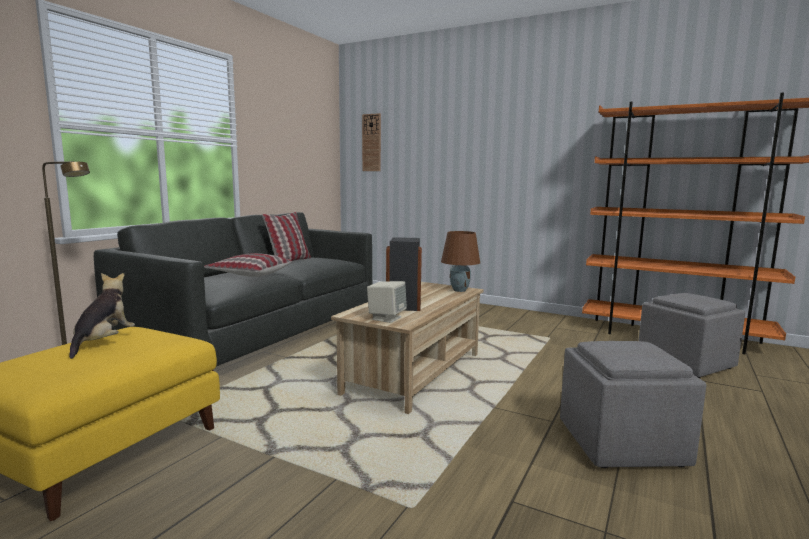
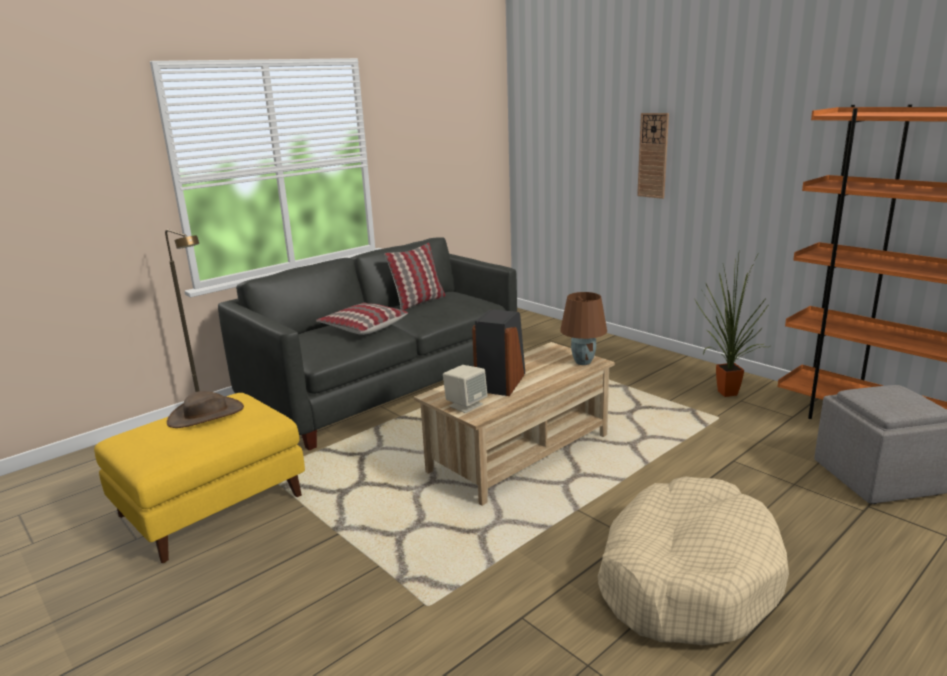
camera: 20 degrees right, 10 degrees up
(103, 342) = (206, 415): plush toy -> brown hat
(371, 142) = (544, 132): wall clock -> wall clock (653, 155)
(540, 324) = (723, 393): none -> potted plant
(622, 444) = (686, 578): grey ottoman -> beige dog bed

